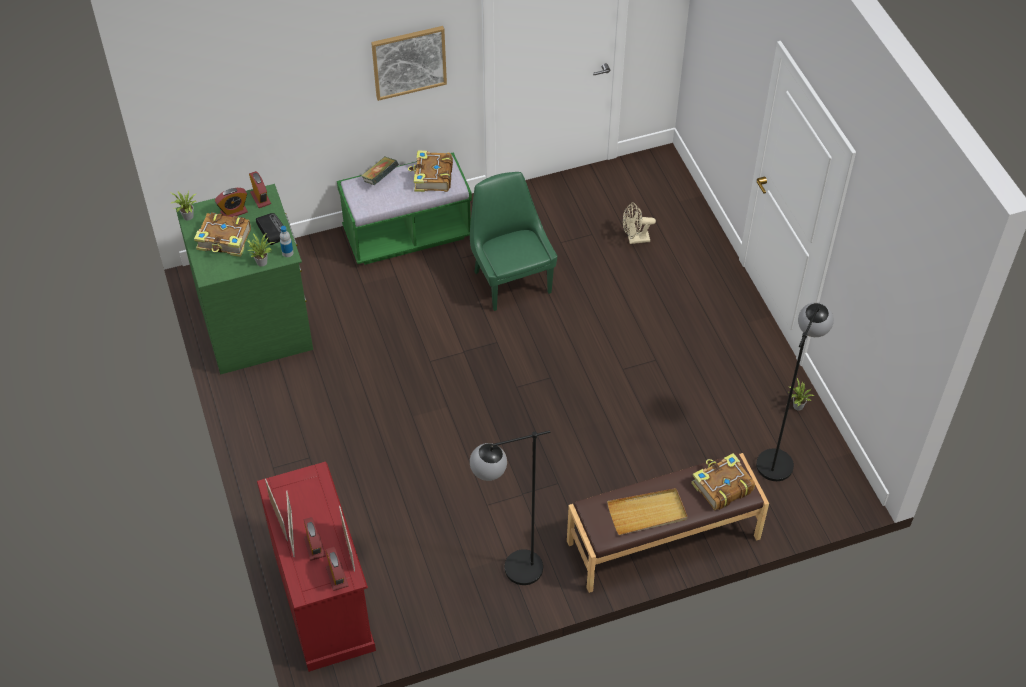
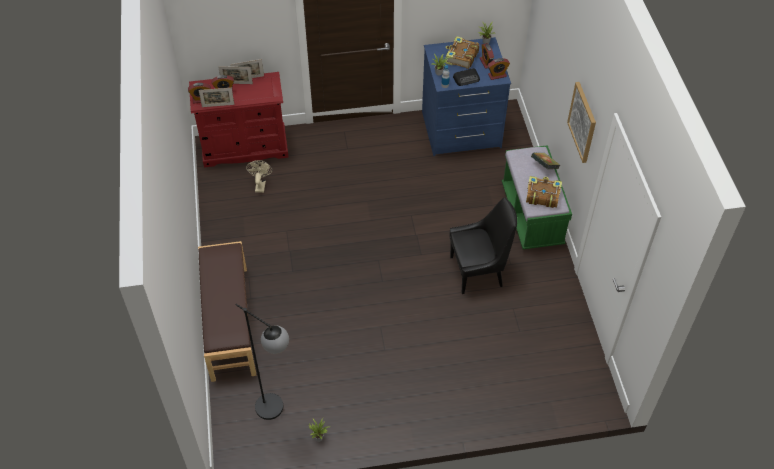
camera: 100 degrees right, 0 degrees up
(257, 323) = (461, 130): green dresser -> blue dresser
(510, 572) = (234, 236): black floor lamp -> none
(511, 280) = (478, 271): green chair -> black chair
(635, 239) = (510, 360): beige fan -> beige fan (260, 185)
(647, 513) = (217, 279): beige tray -> none
(721, 487) = (223, 326): book -> none

